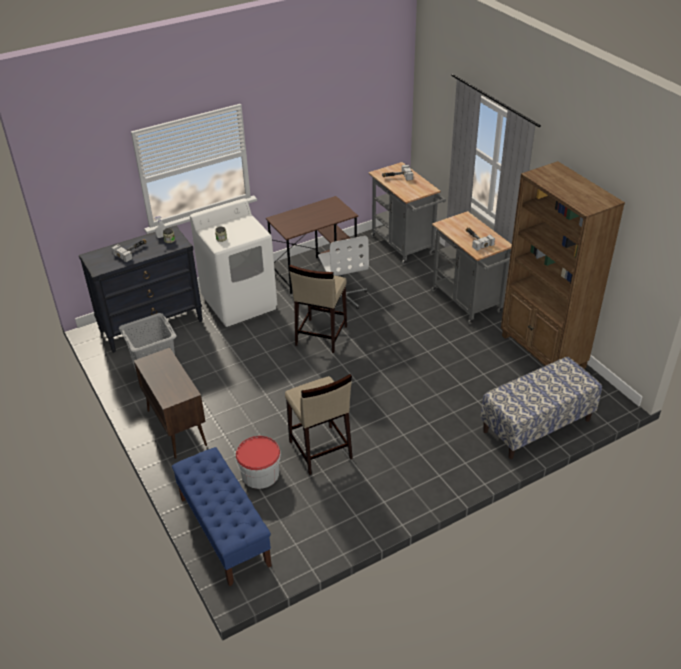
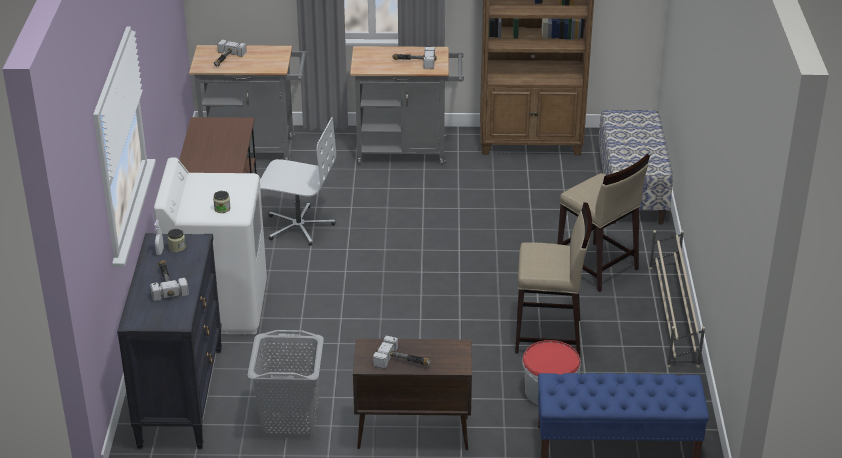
camera: 60 degrees left, 5 degrees down
(158, 375) = (403, 361): none -> hammer
(320, 336) = (354, 268): beige stool -> beige stool (597, 267)
(397, 507) = (673, 316): none -> beige shoe rack

